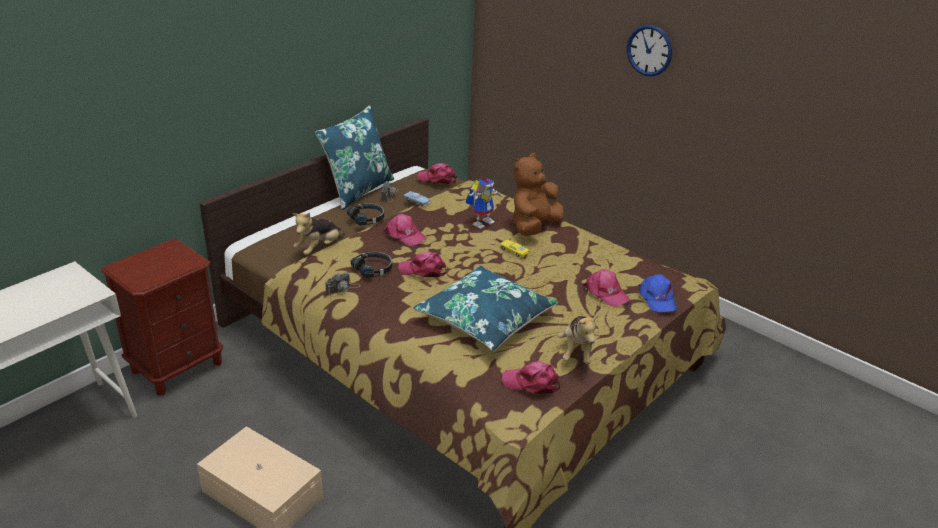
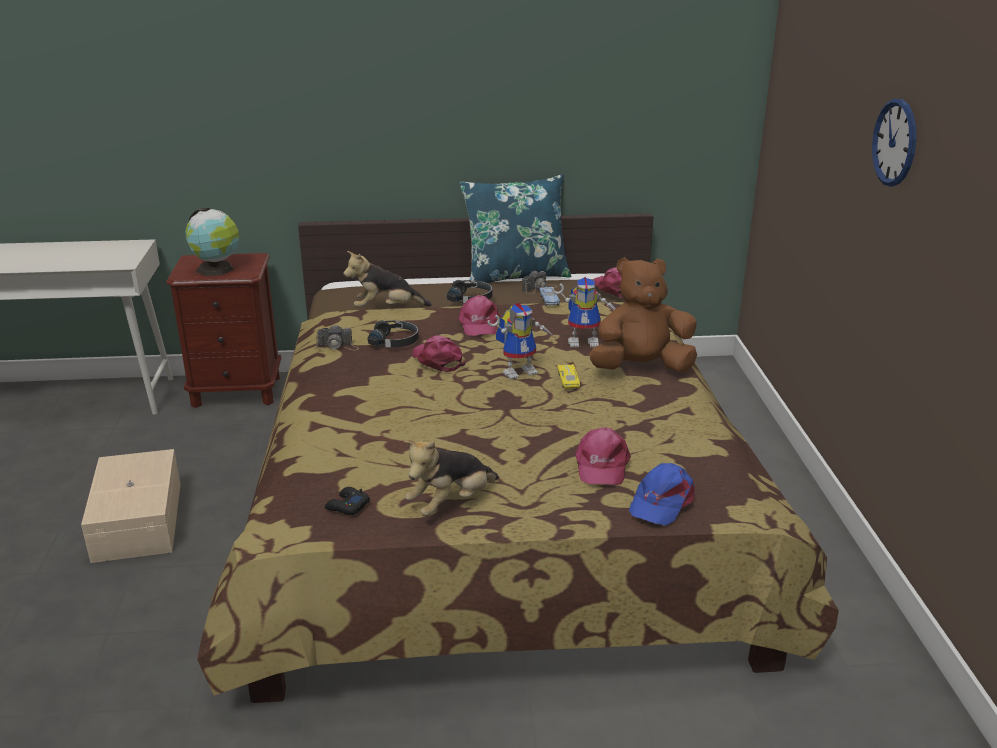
camera: 45 degrees right, 5 degrees down
(161, 267) = (217, 269): none -> globe
(479, 256) = (520, 370): none -> toy robot
(485, 318) = (416, 427): blue pillow -> none
(531, 383) = (347, 506): pink cap -> black game controller

